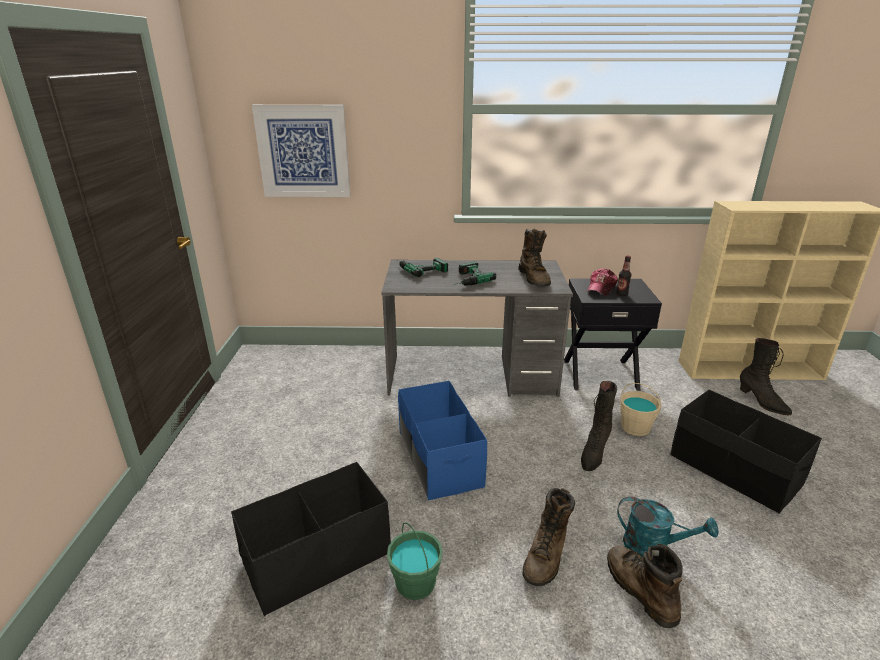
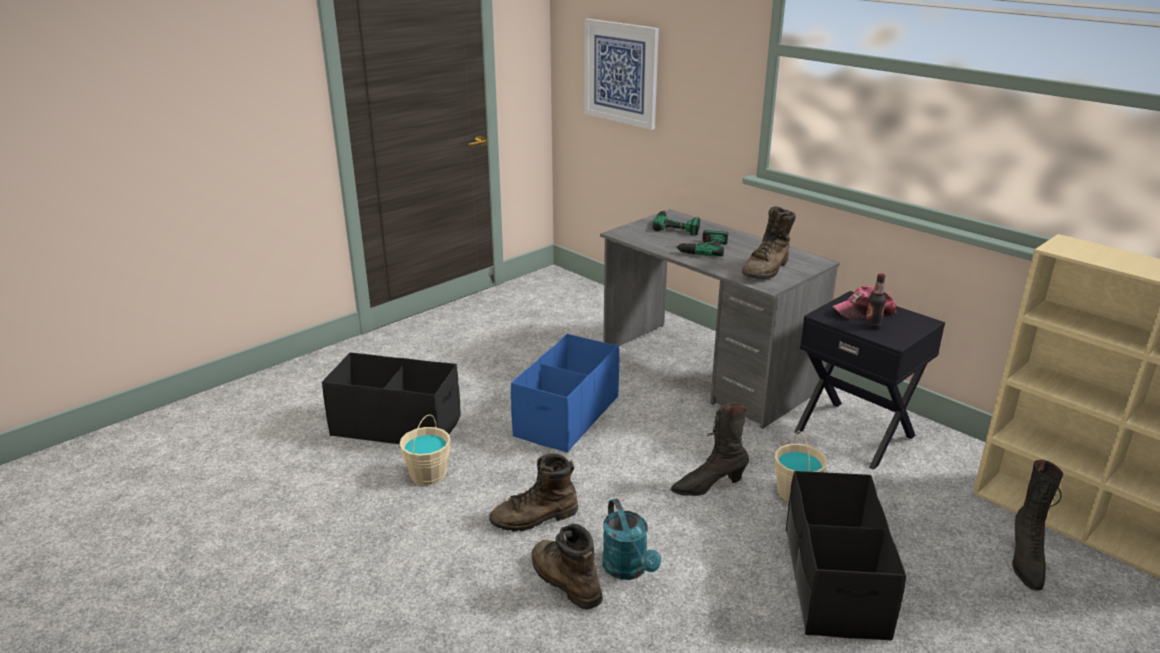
camera: 45 degrees right, 0 degrees up
(415, 583) = (428, 474): green bucket -> beige bucket
(639, 590) = (564, 580): brown boot -> brown boot turned 60 degrees counterclockwise

